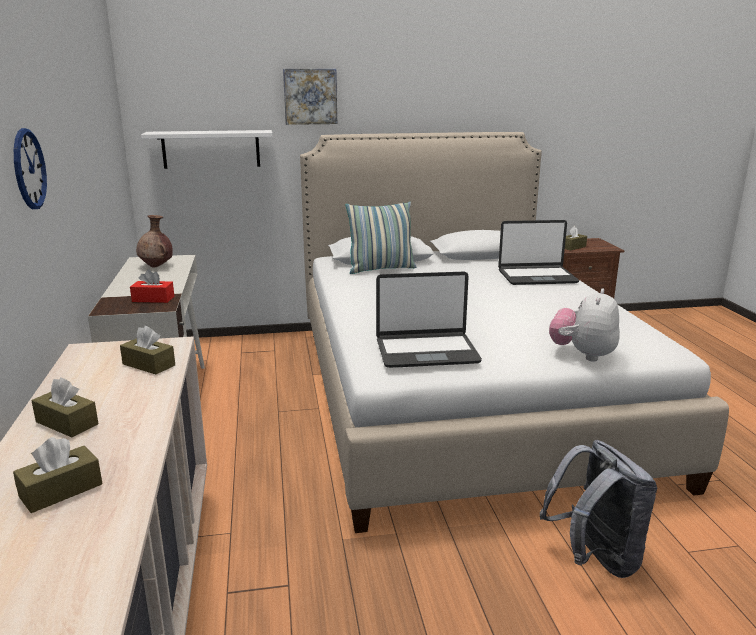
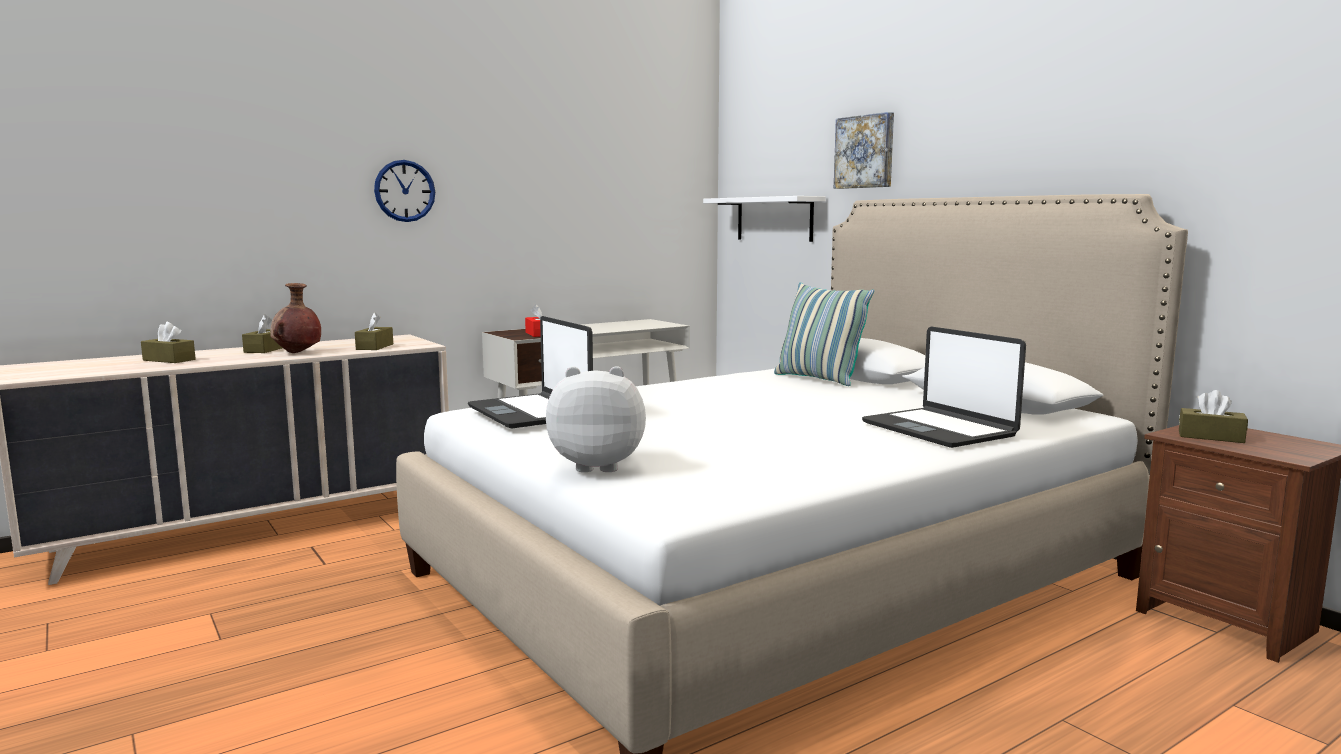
camera: 65 degrees right, 10 degrees down
(157, 266) = (632, 324): brown vase -> brown vase (297, 353)
(595, 558) = (409, 707): grey backpack -> none

